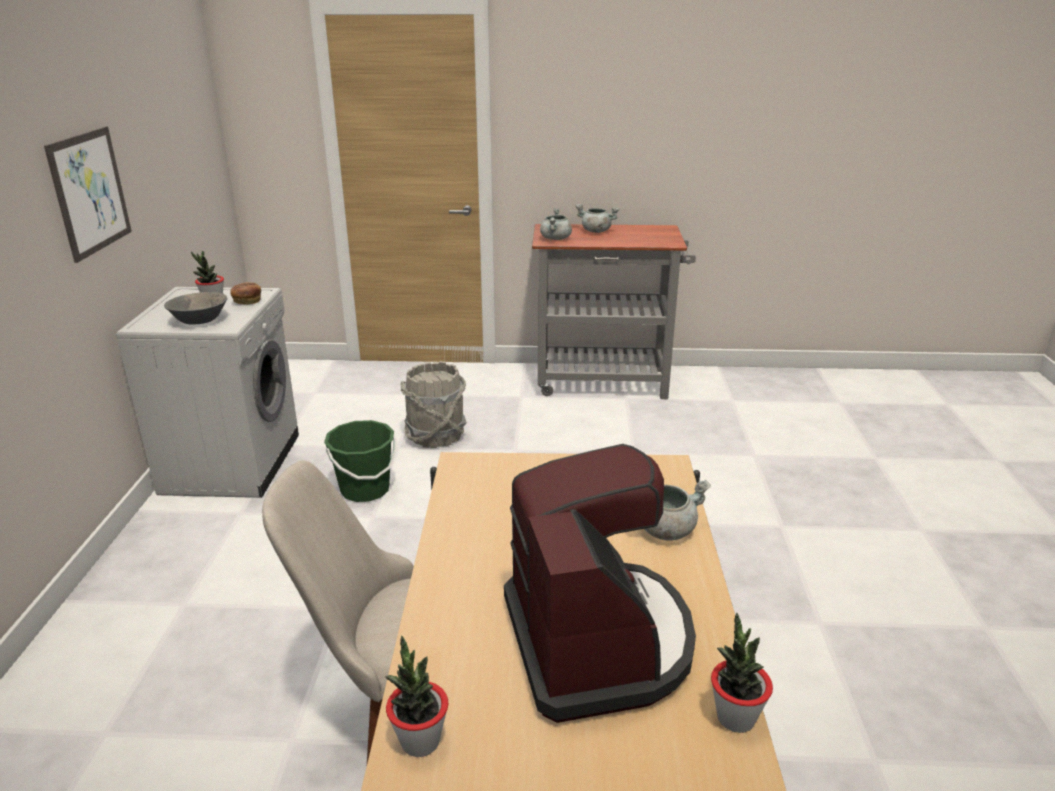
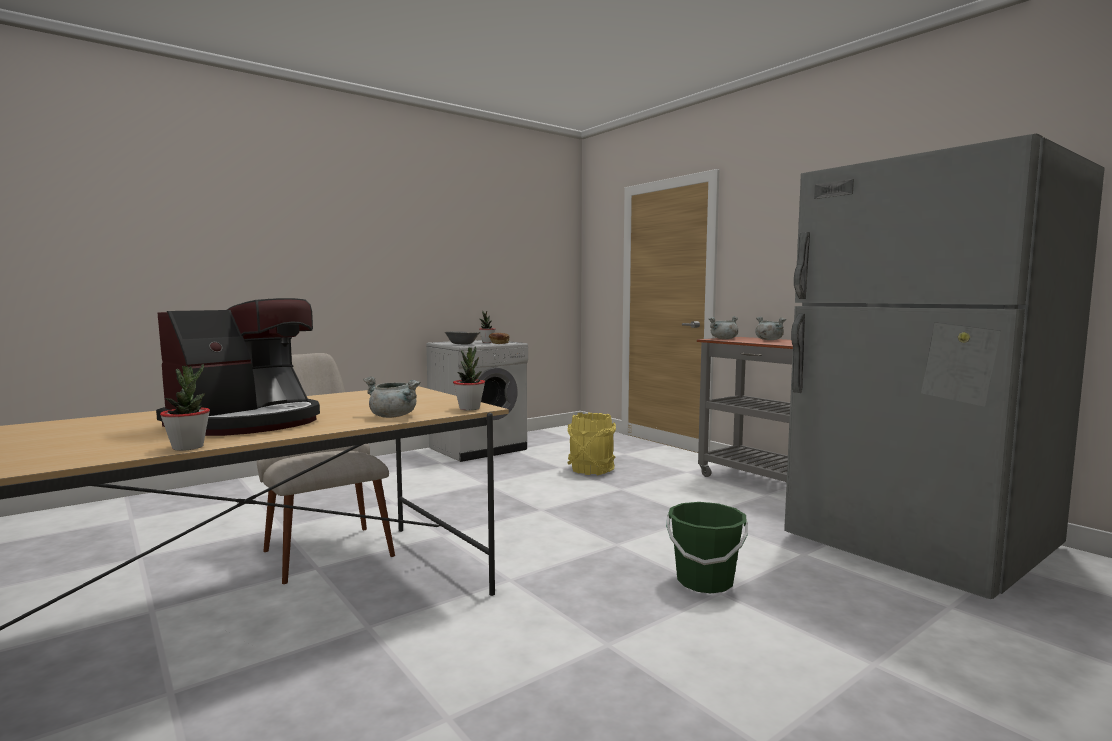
camera: 50 degrees right, 20 degrees down
(90, 192) = (435, 268): picture -> none
(365, 490) = (506, 474): green bucket -> green bucket (704, 581)
(420, 741) = (136, 416): potted plant -> potted plant (469, 408)
(436, 436) = (591, 470): grey bucket -> yellow bucket
(781, 403) = (921, 542): none -> grey fridge

